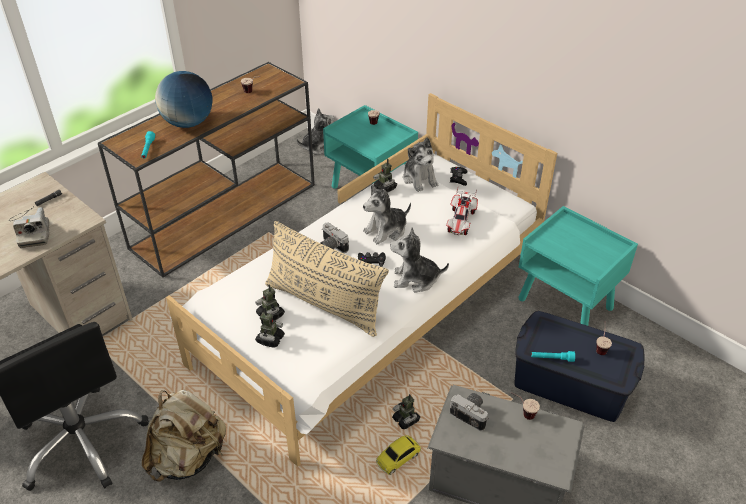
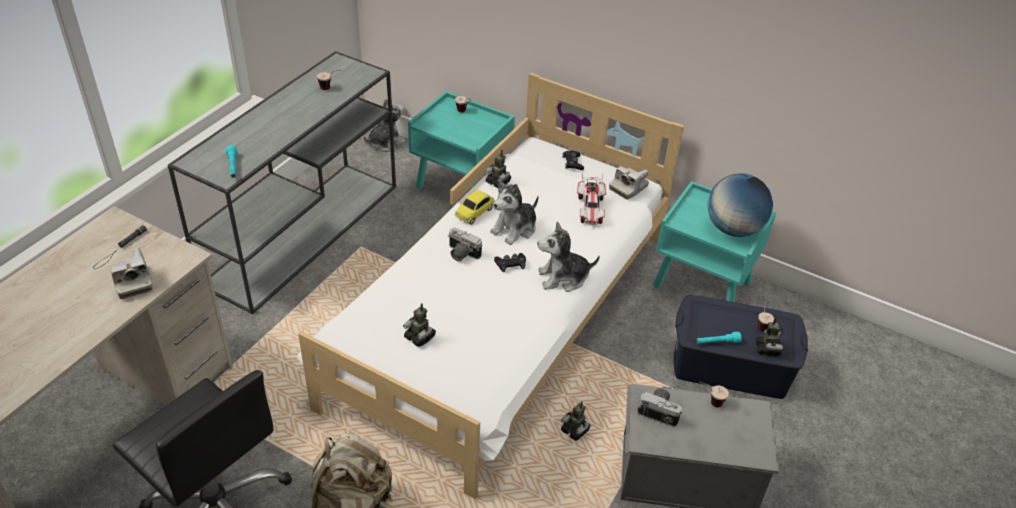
camera: 15 degrees left, 0 degrees up
(188, 123) = (269, 131): globe -> globe (733, 229)
(226, 214) = (304, 232): brown console table -> grey console table
(270, 339) = (429, 364): toy robot -> toy robot (767, 349)
(324, 304) = (475, 317): beige pillow -> none
(398, 458) = (579, 472): toy car -> toy car (475, 212)
(419, 179) = (532, 168): plush toy -> none
(502, 206) = (628, 188): none -> camera

